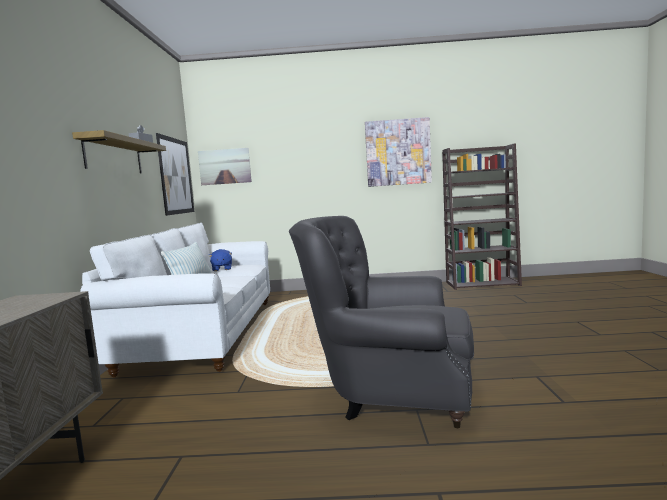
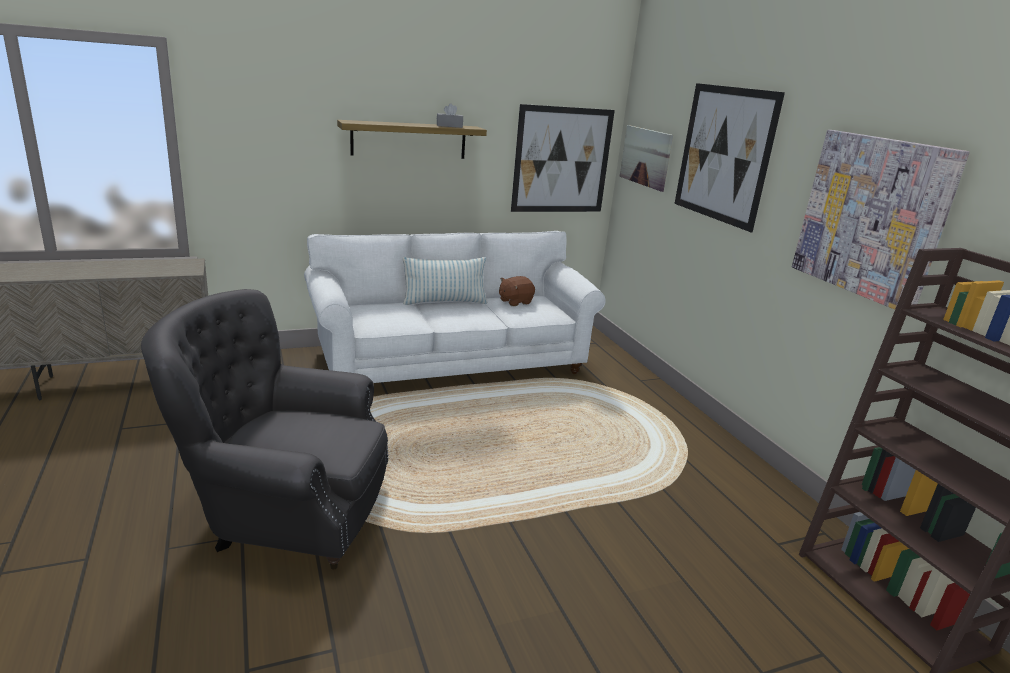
camera: 65 degrees right, 15 degrees up
(222, 269) = (515, 302): blue plush toy -> brown plush toy
(297, 148) = (724, 154): none -> picture
(389, 393) = (284, 513): grey armchair -> grey armchair turned 75 degrees counterclockwise

